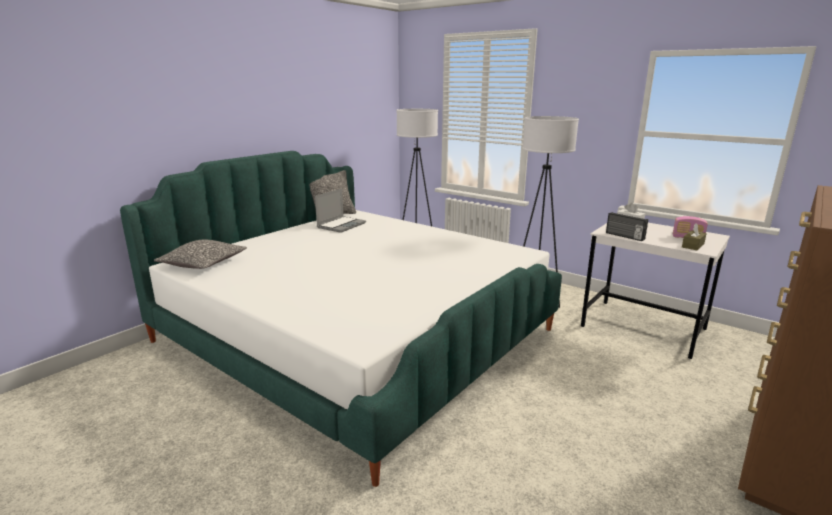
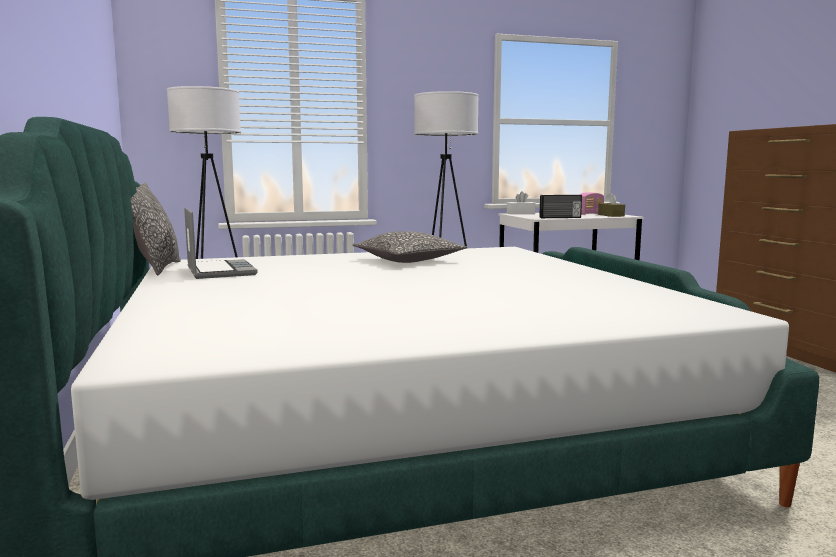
camera: 55 degrees left, 10 degrees down
(203, 263) = (198, 343): pillow -> pillow (408, 260)

